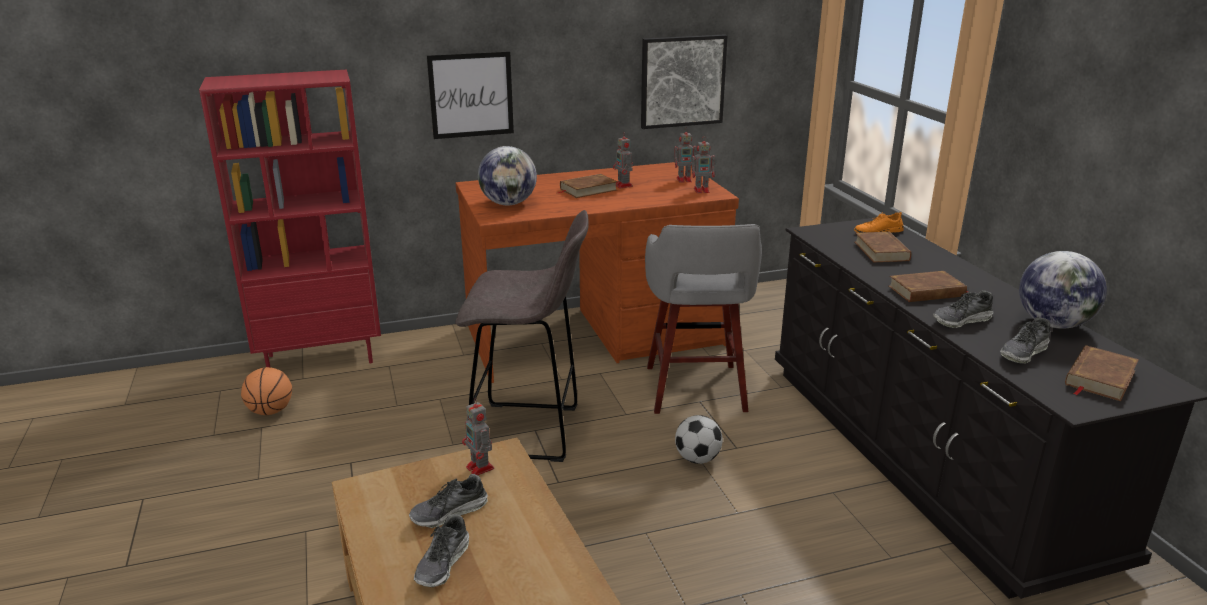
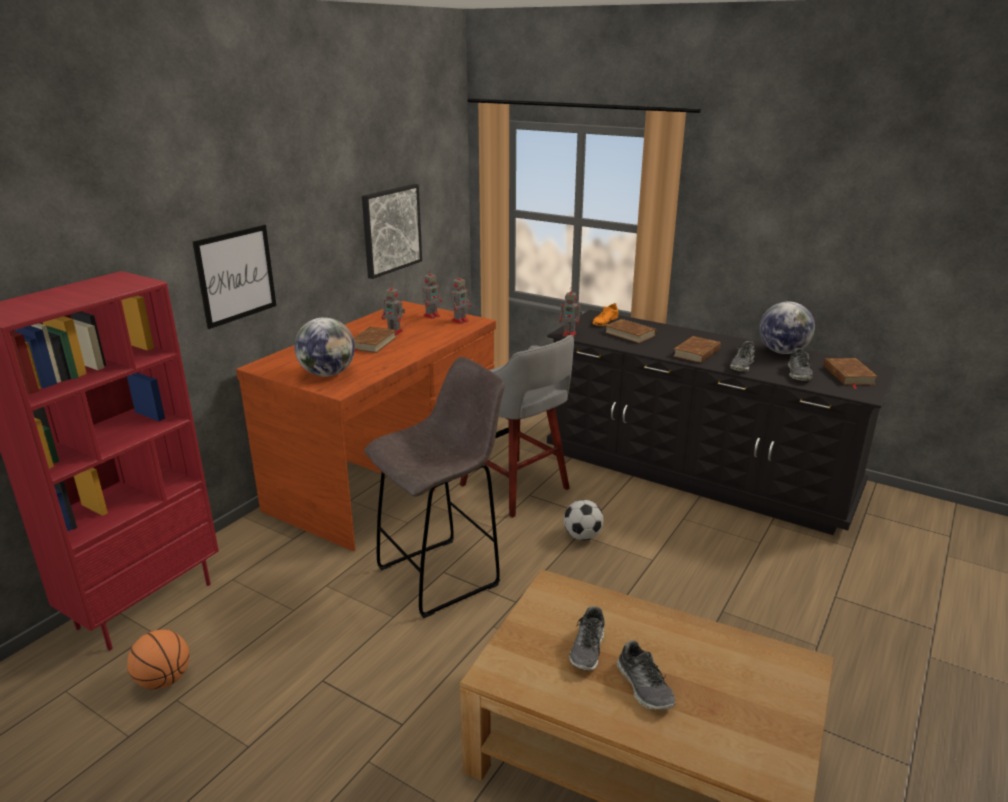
camera: 40 degrees left, 0 degrees up
(480, 468) = (555, 605): toy robot -> toy robot (570, 334)

